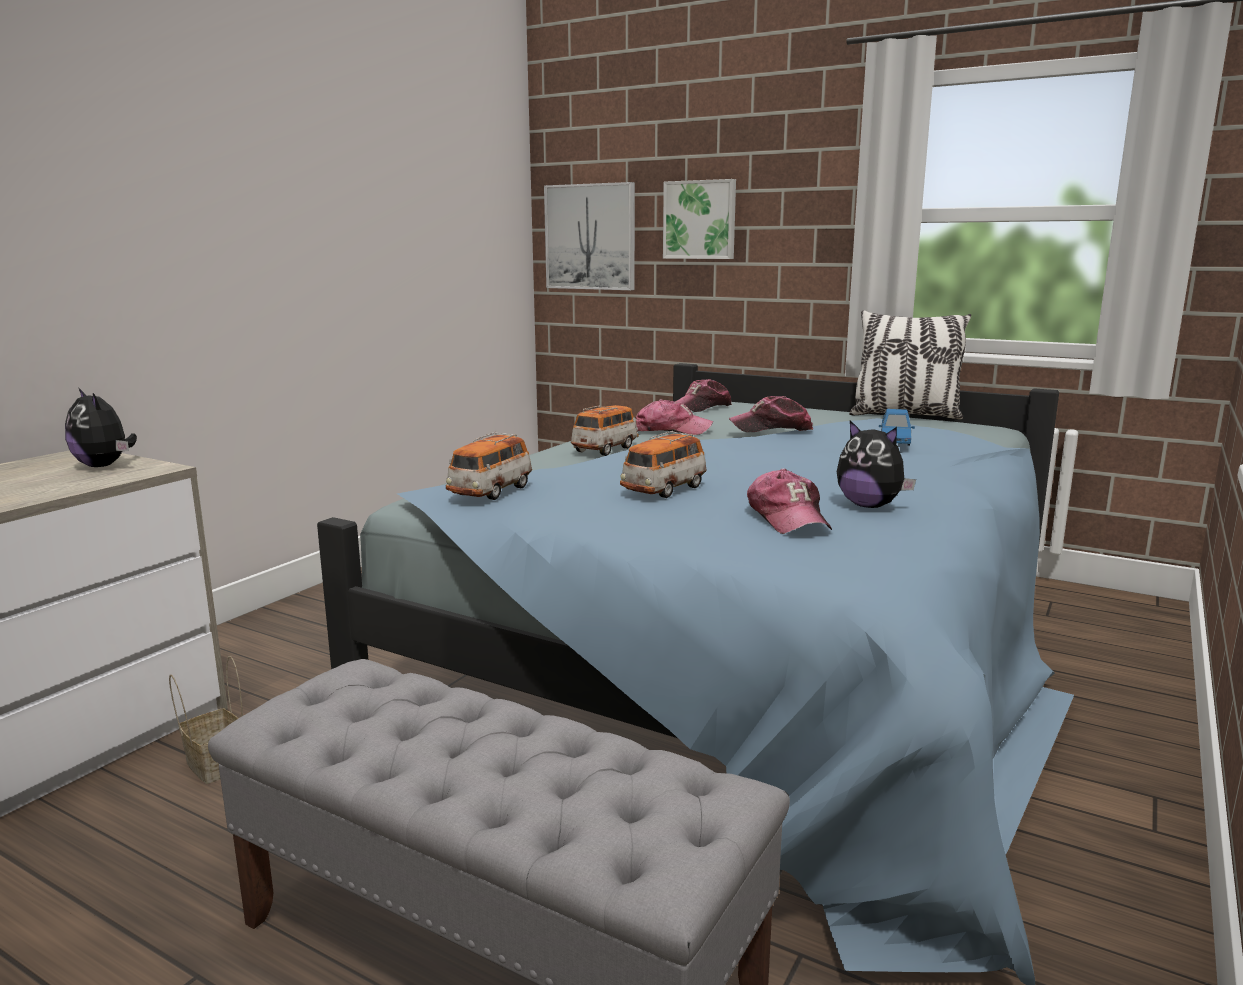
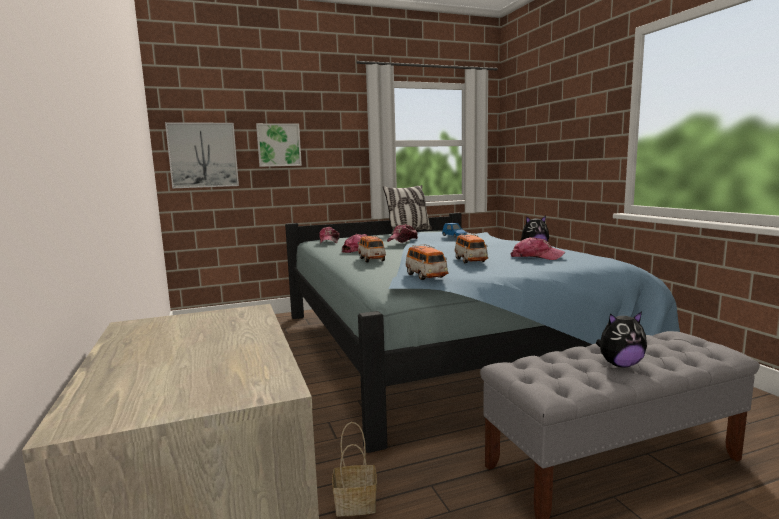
camera: 50 degrees left, 5 degrees down
(105, 466) = (204, 320): plush toy -> plush toy (620, 364)

